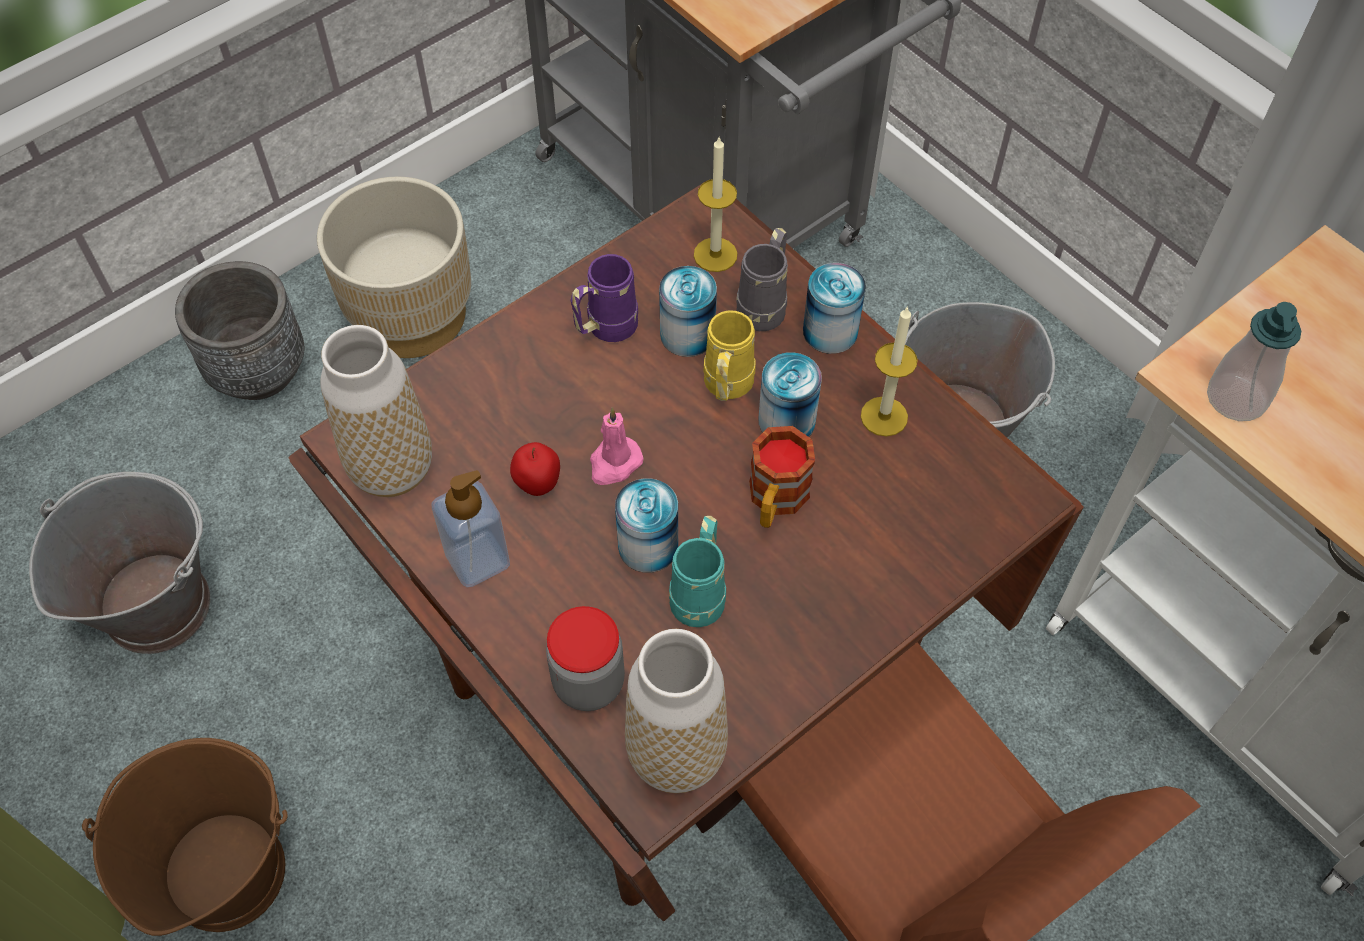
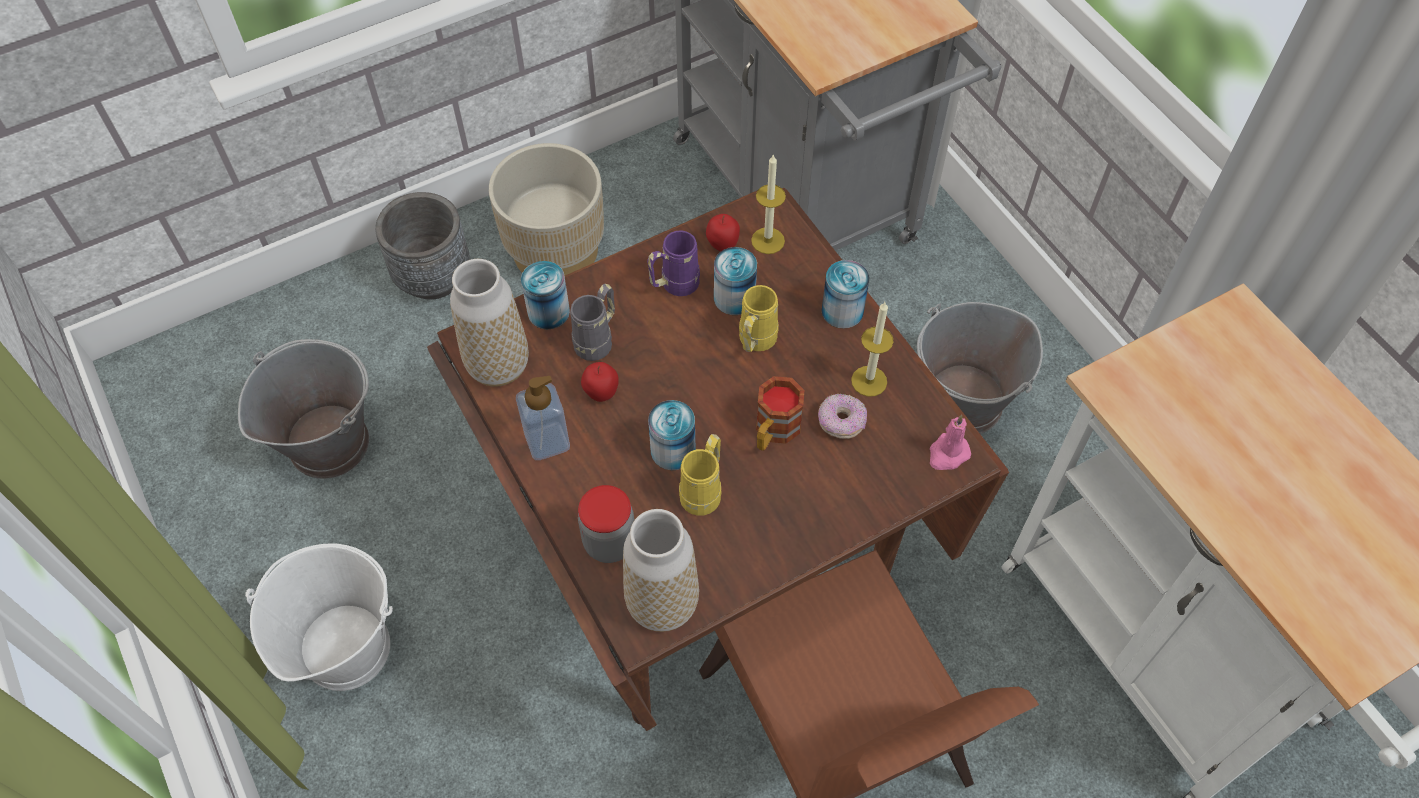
camera: 10 degrees right, 0 degrees up
(225, 872) = (345, 648): brown bucket -> white bucket
(614, 463) = (660, 386): pink candle -> pink candle (947, 454)
(658, 269) = (722, 246): none -> apple
(700, 592) = (704, 490): turquoise mug -> yellow mug
(765, 305) = (797, 284): grey mug -> grey mug (598, 340)
(787, 420) = (795, 373): can -> can (548, 312)
(860, 475) = (841, 422): none -> donut
(1236, 398) = (1139, 407): soap dispenser -> none

